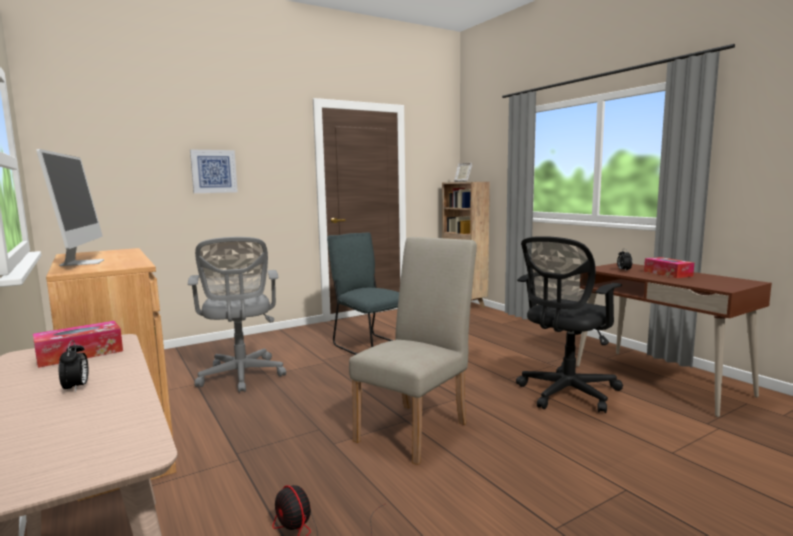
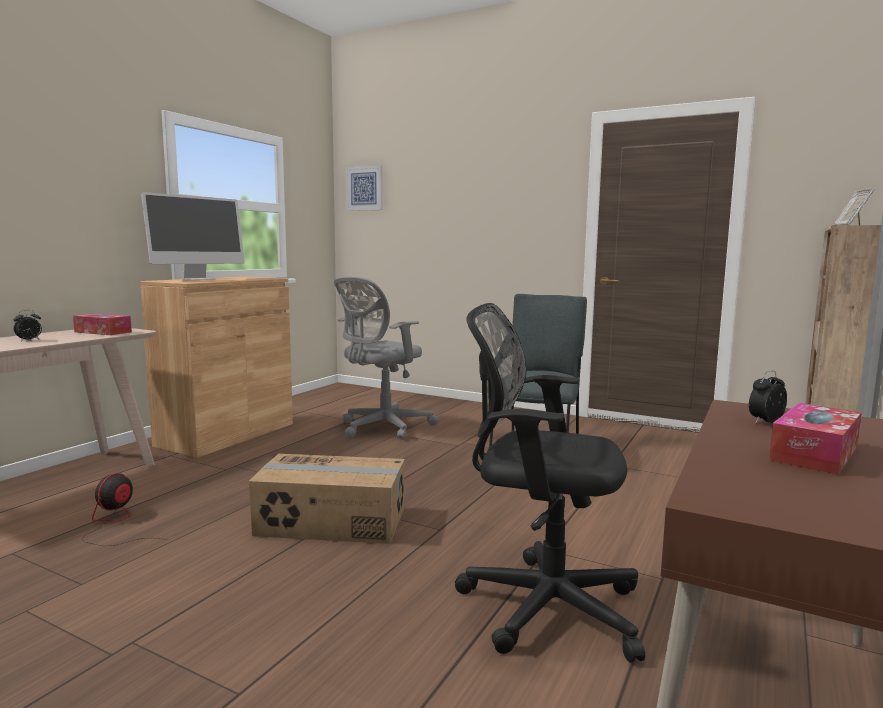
camera: 60 degrees right, 0 degrees up
(213, 171) = (467, 214): picture -> picture (364, 188)
(417, 428) = (331, 522): beige chair -> cardboard box

